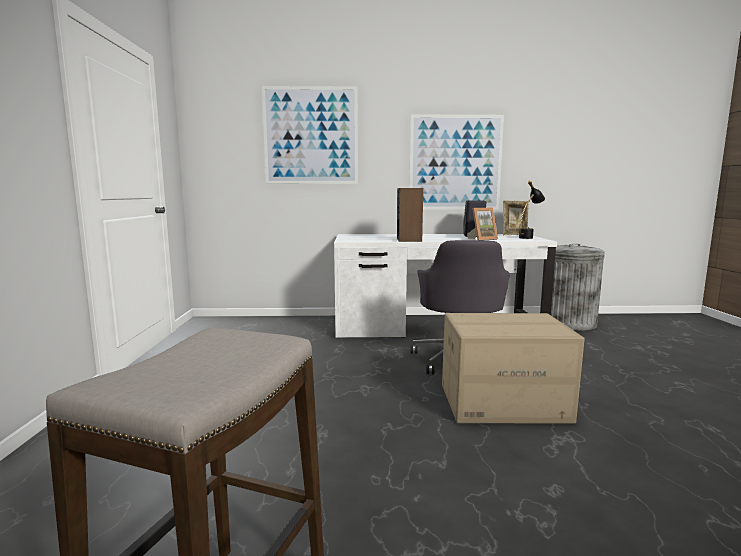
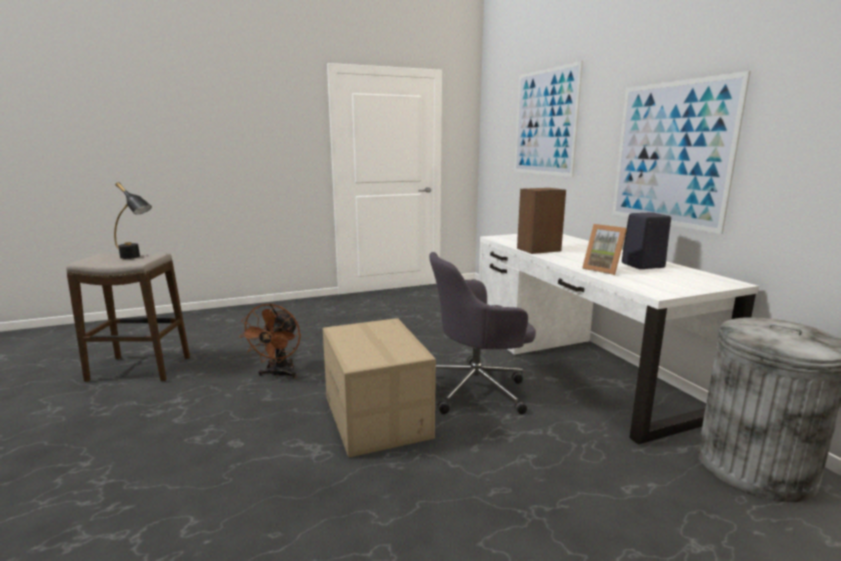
camera: 70 degrees right, 5 degrees up
(372, 451) = (278, 374): none -> brown fan
(514, 235) = (711, 280): picture frame -> none
(528, 237) = (686, 287): black table lamp -> black table lamp (136, 257)

